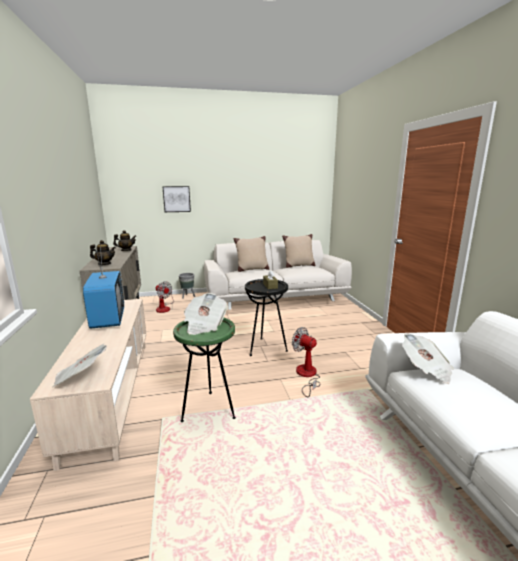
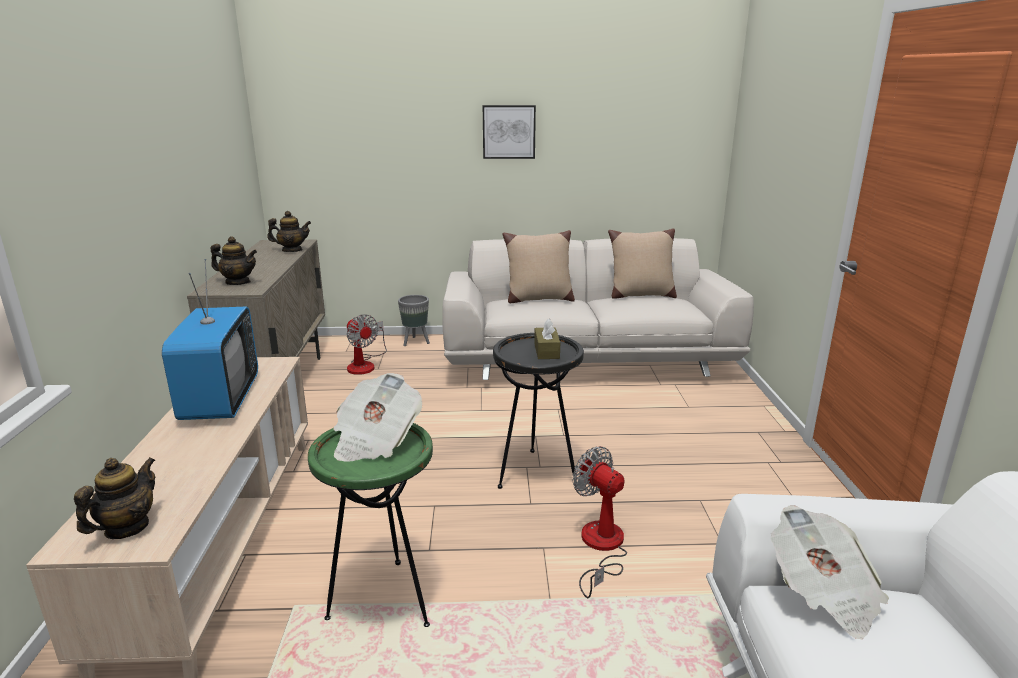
camera: 10 degrees right, 5 degrees up
(81, 377) = (126, 528): newspaper -> teapot
(176, 199) = (398, 146): picture -> picture (508, 132)

